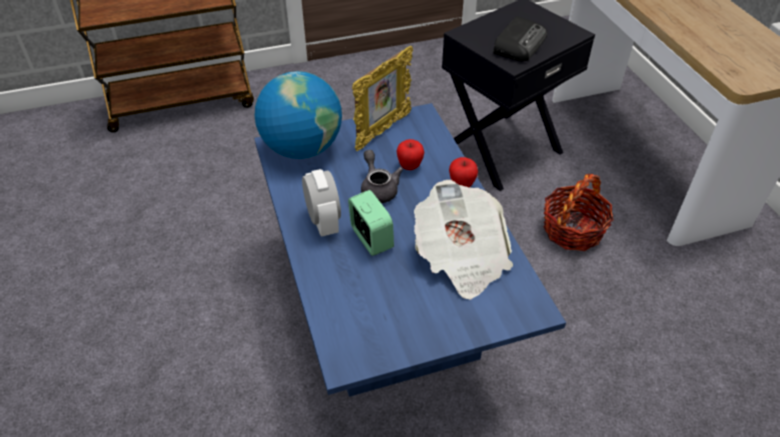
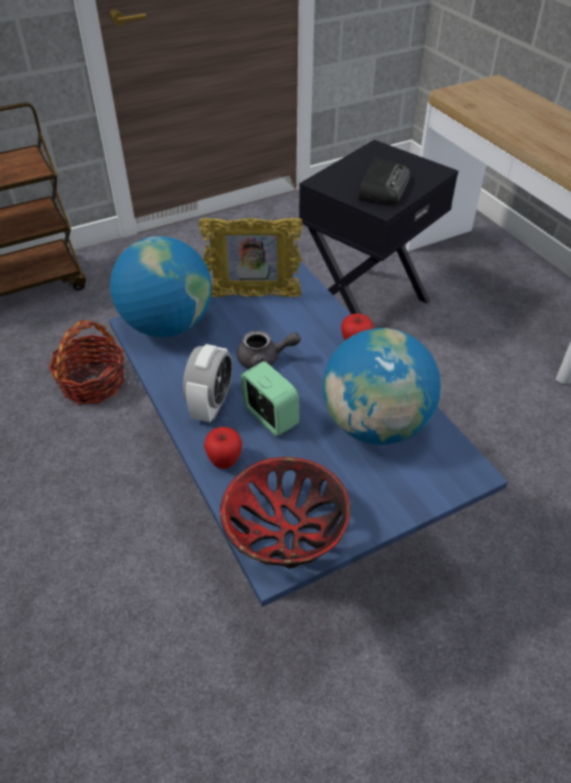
camera: 10 degrees left, 0 degrees up
(323, 222) = (211, 405): alarm clock -> alarm clock turned 45 degrees clockwise
(360, 335) = (284, 530): none -> bowl
(378, 188) = (264, 359): grey teapot -> grey teapot turned 120 degrees clockwise
(382, 131) = (253, 296): picture frame -> picture frame turned 60 degrees clockwise
(410, 166) = (293, 331): apple -> apple (224, 461)
(461, 257) = (376, 425): newspaper -> globe
(572, 230) = (458, 381): basket -> basket (93, 383)

